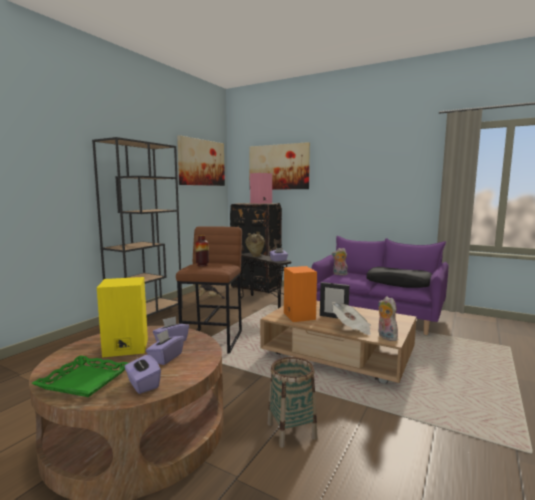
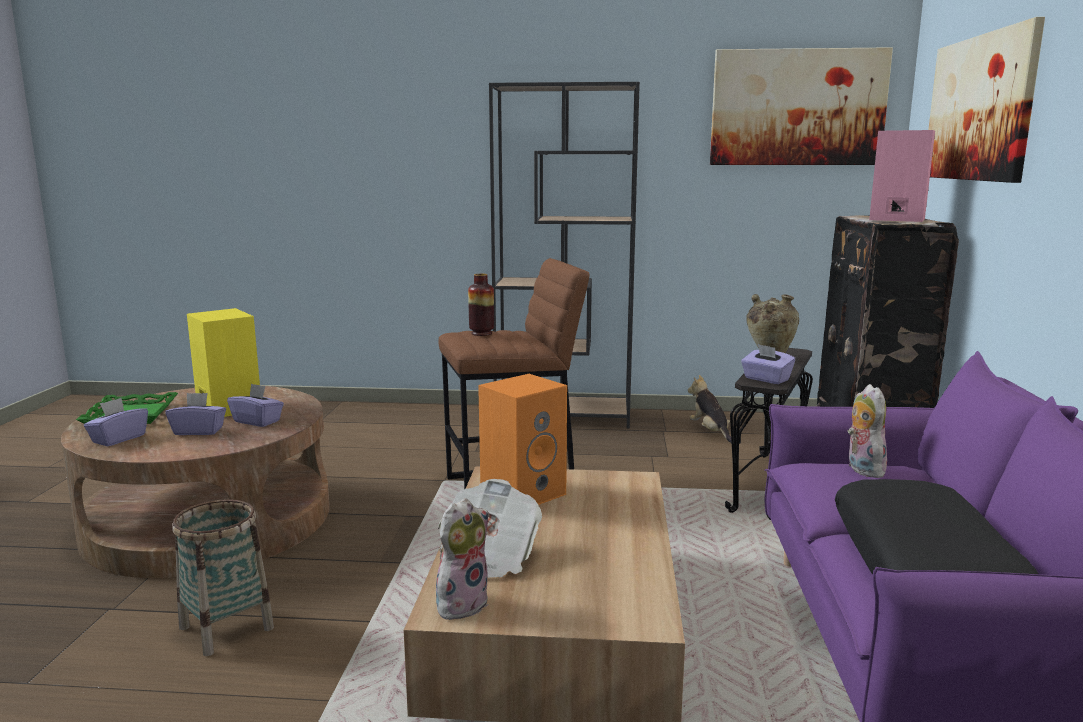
camera: 65 degrees right, 5 degrees up
(333, 317) = (554, 528): picture frame -> none

